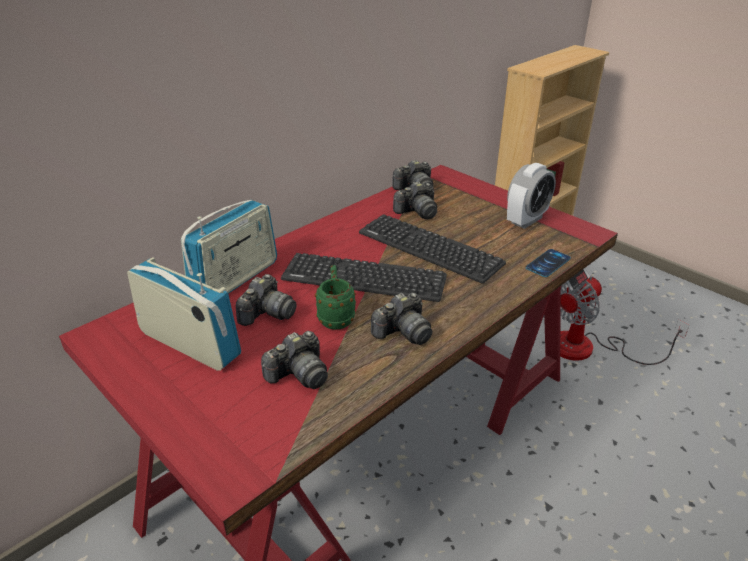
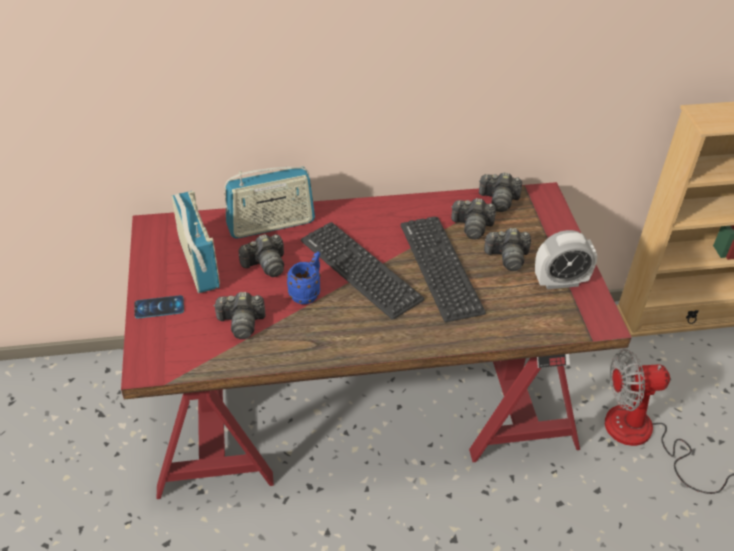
camera: 35 degrees right, 10 degrees up
(336, 317) = (307, 292): green mug -> blue mug
(403, 332) = (339, 330): camera -> camera (507, 257)
(548, 263) = (523, 333): phone -> phone (159, 307)

